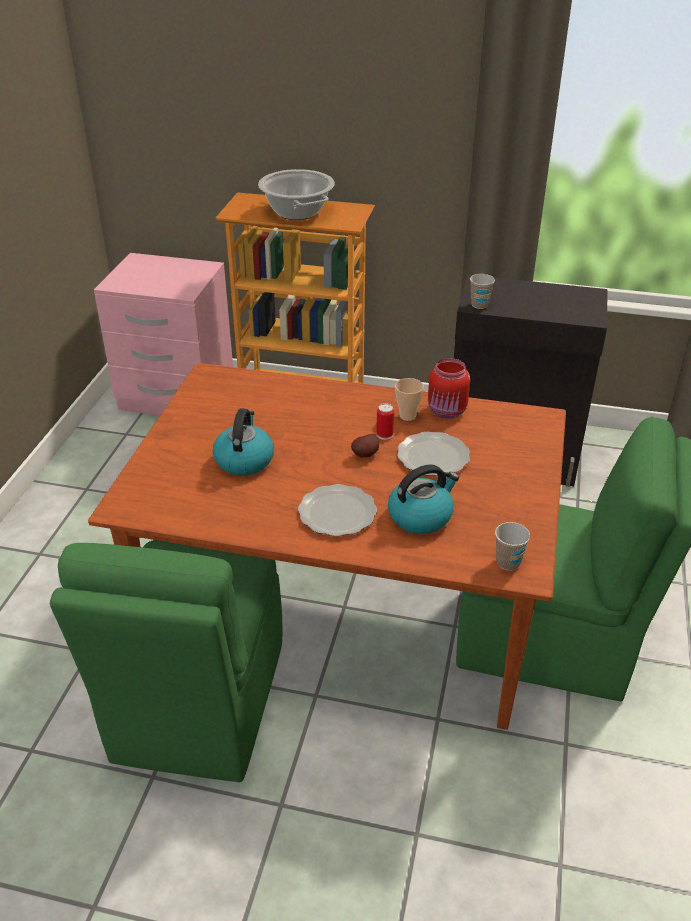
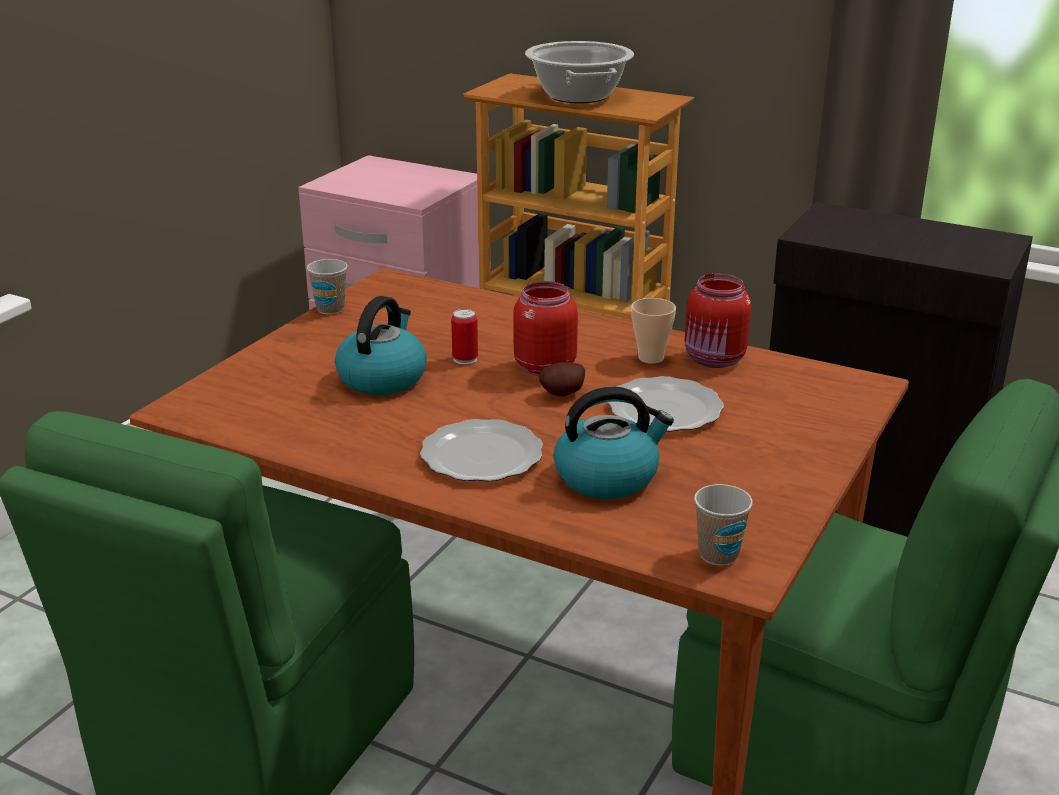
camera: 15 degrees right, 10 degrees down
(344, 435) = (543, 368): none -> red jar
(384, 435) = (604, 375): can -> can (465, 359)
(479, 305) = (816, 235): cup -> cup (330, 309)

